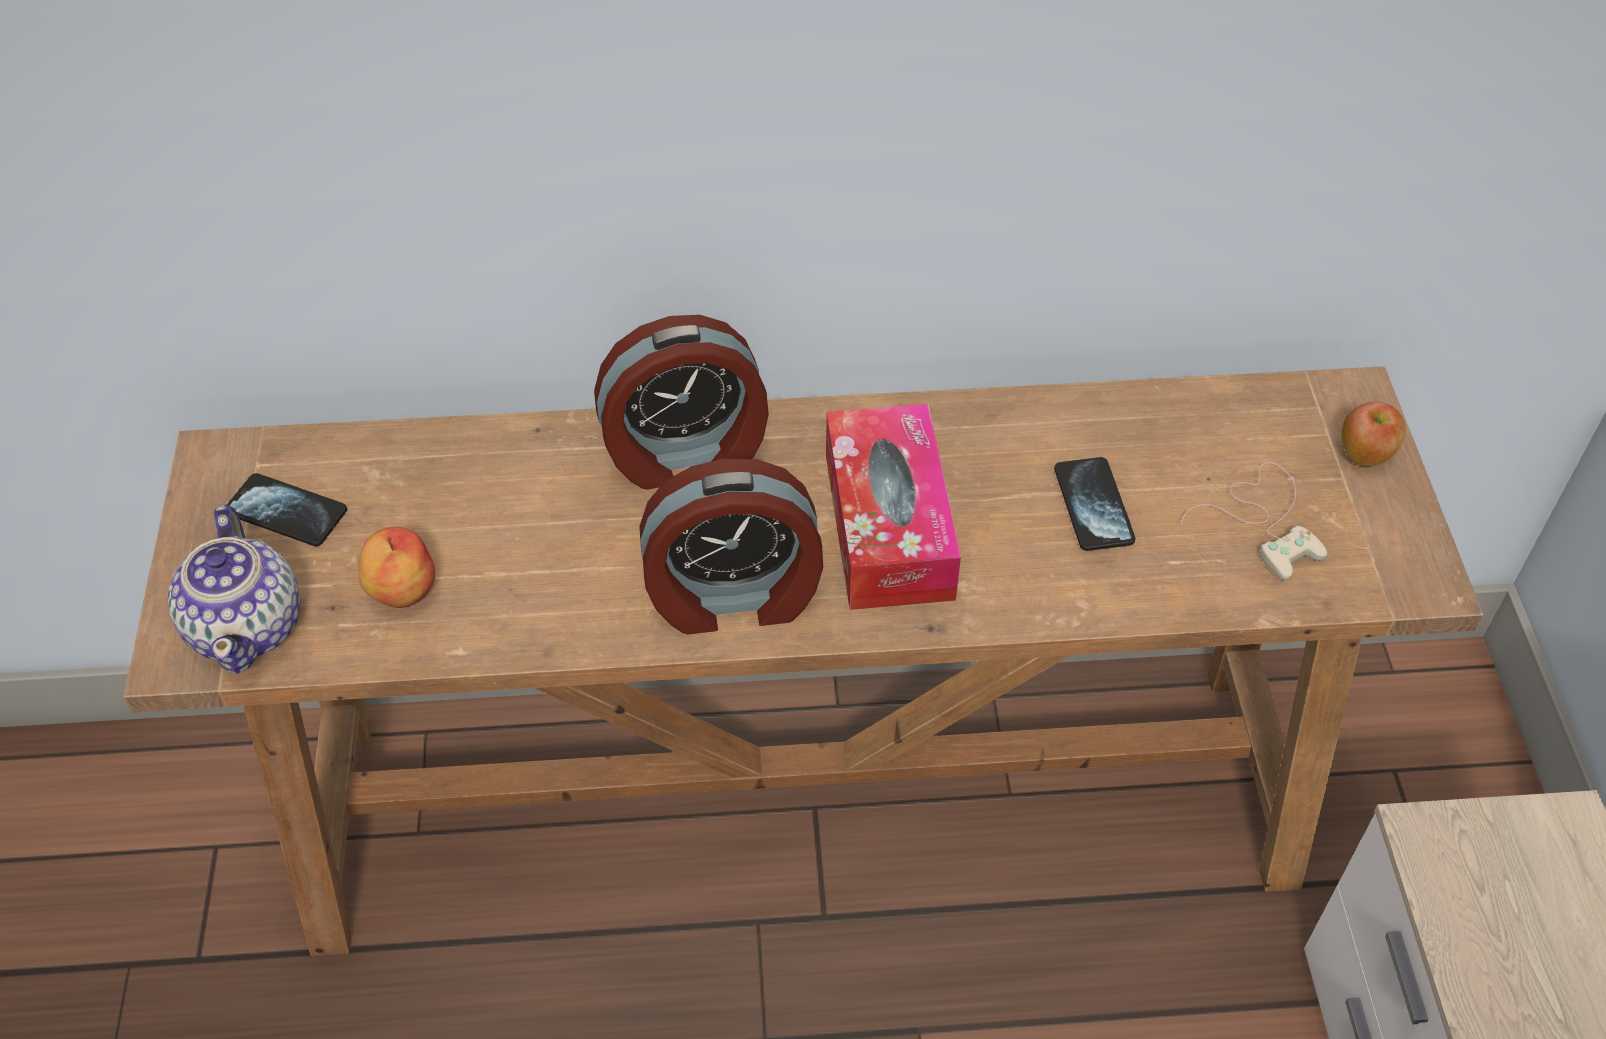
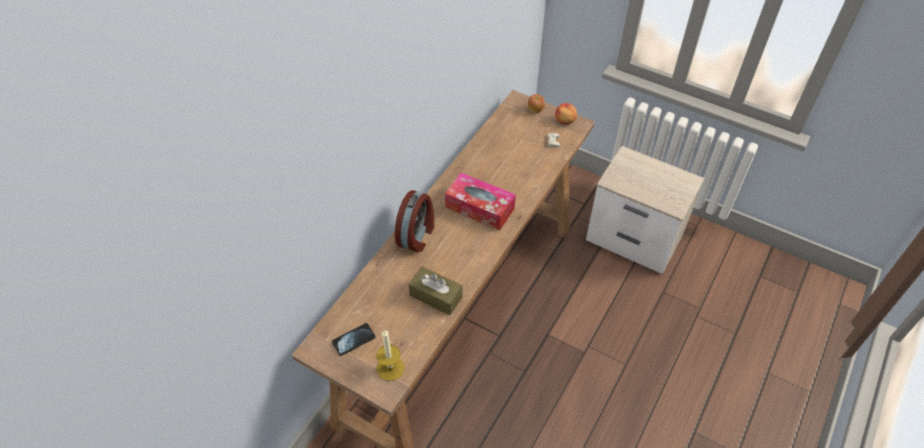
camera: 55 degrees left, 0 degrees up
(248, 625) = (390, 368): teapot -> candle
(401, 589) = (409, 324): apple -> apple (565, 121)
(525, 594) = (436, 296): none -> brown tissue box
(734, 597) = (476, 251): alarm clock -> none
(1093, 506) = (508, 166): phone -> none

